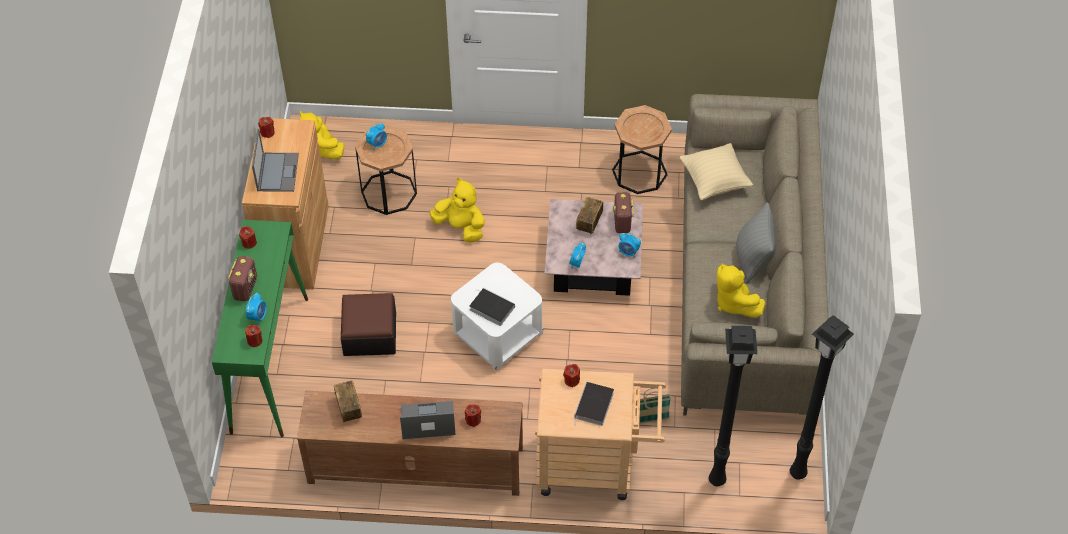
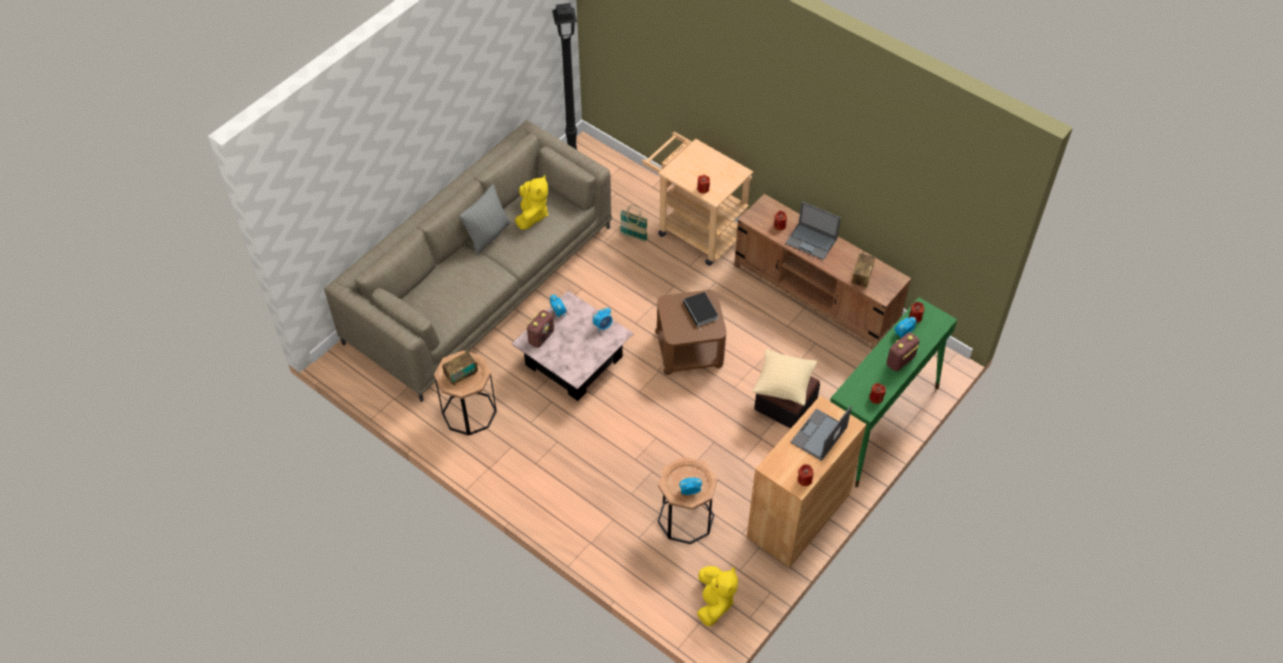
camera: 145 degrees left, 0 degrees up
(461, 227) = (650, 450): yellow plush toy -> none
(497, 334) = (690, 349): white side table -> brown side table
(589, 223) = (566, 351): radio -> radio (461, 375)
(594, 407) = (702, 167): book -> none
(714, 181) = (454, 303): beige pillow -> beige pillow (783, 385)
(718, 481) = (625, 181): black floor lamp -> none

